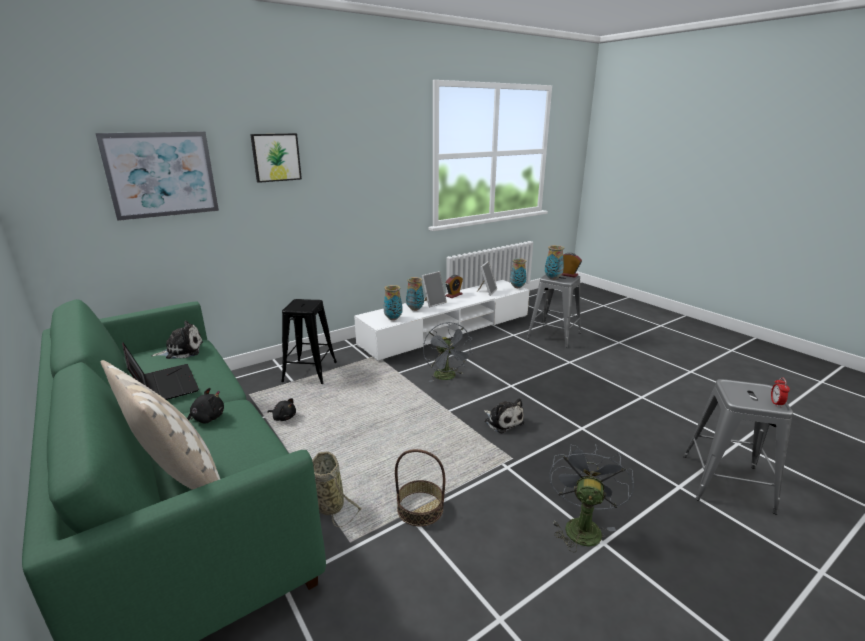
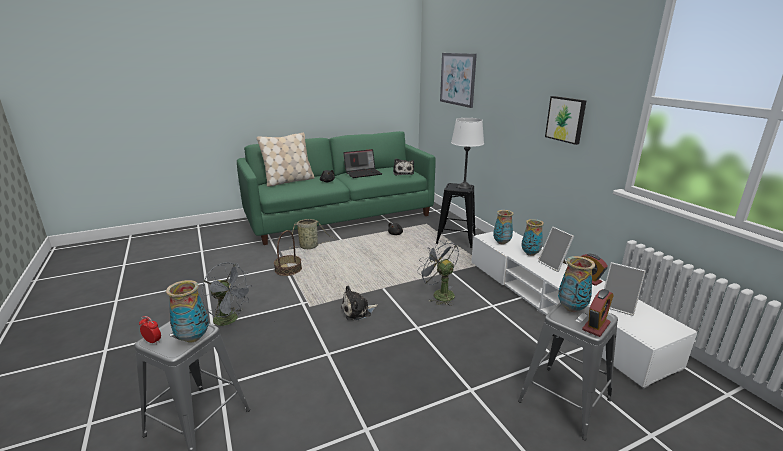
camera: 100 degrees right, 0 degrees up
(276, 157) = (504, 76): picture -> picture (566, 119)
(303, 302) = (464, 187): none -> white table lamp
(447, 377) = (439, 294): grey fan -> grey fan turned 60 degrees clockwise
(517, 287) = (659, 338): vase -> vase (193, 338)

